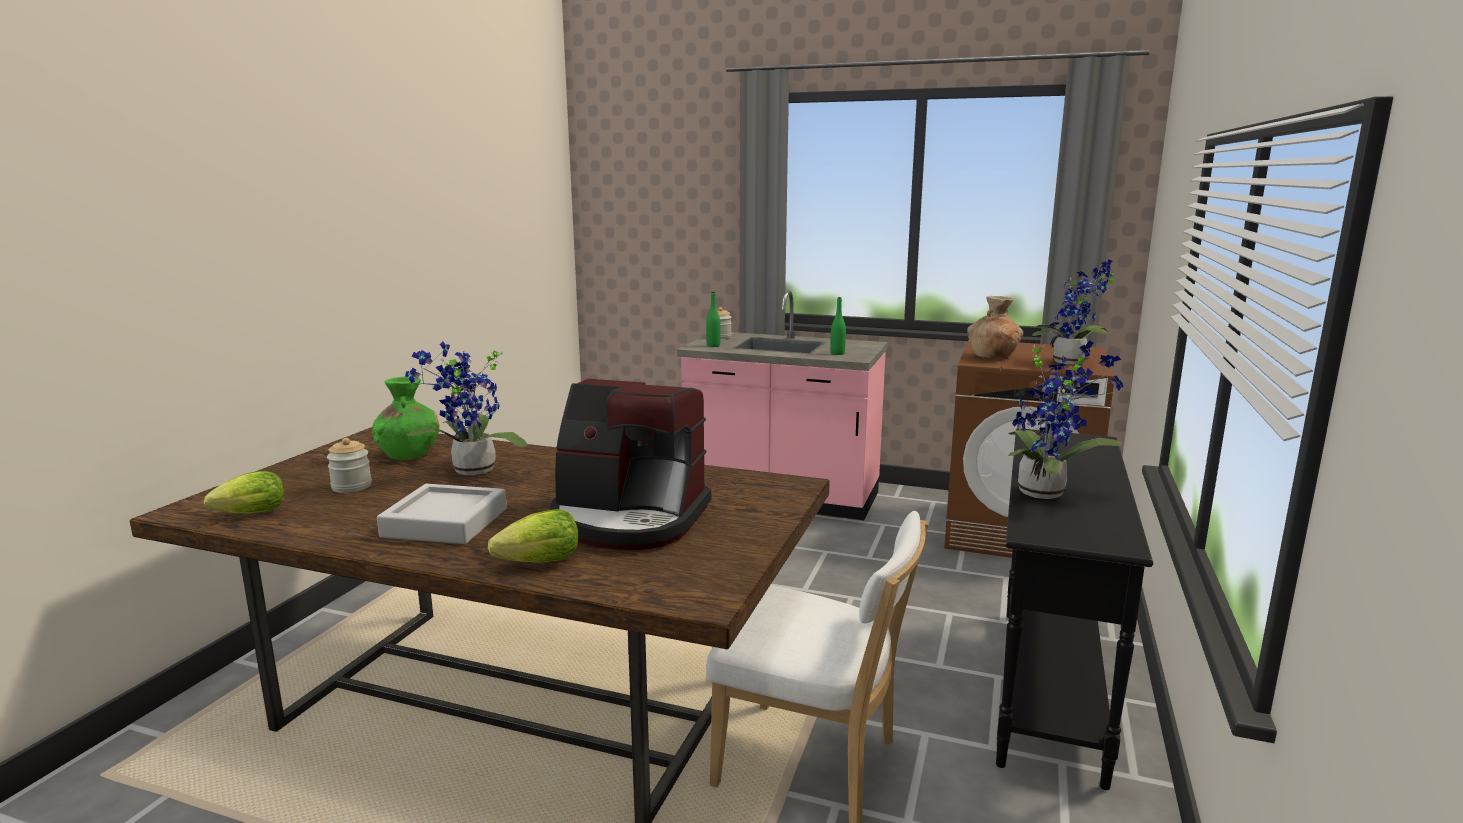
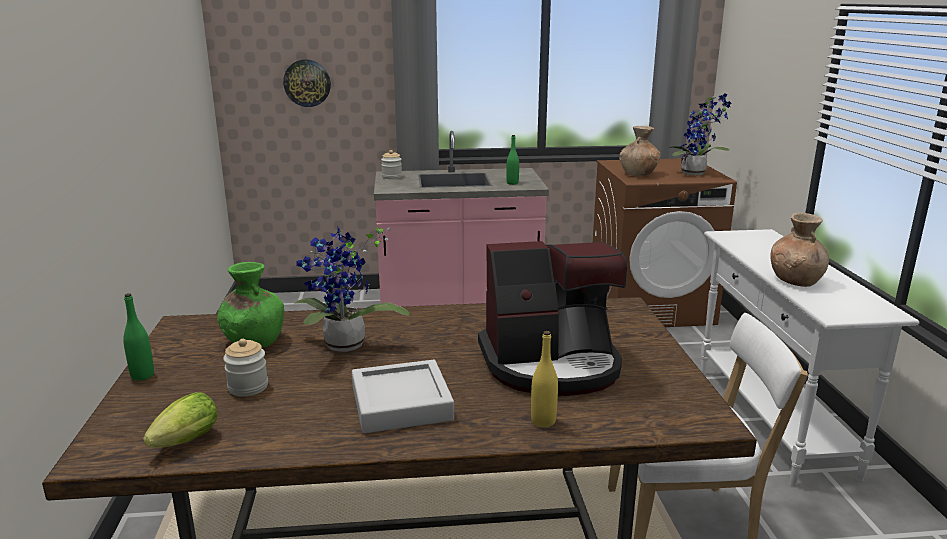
camera: 25 degrees left, 5 degrees up
(541, 562) = (543, 421): lettuce -> yellow bottle
(659, 233) = (307, 83): none -> wall clock
(713, 346) = (400, 186): green bottle -> green bottle (142, 375)
(1046, 492) = (796, 281): potted plant -> brown vase
(1048, 689) = (771, 420): black console table -> white console table

